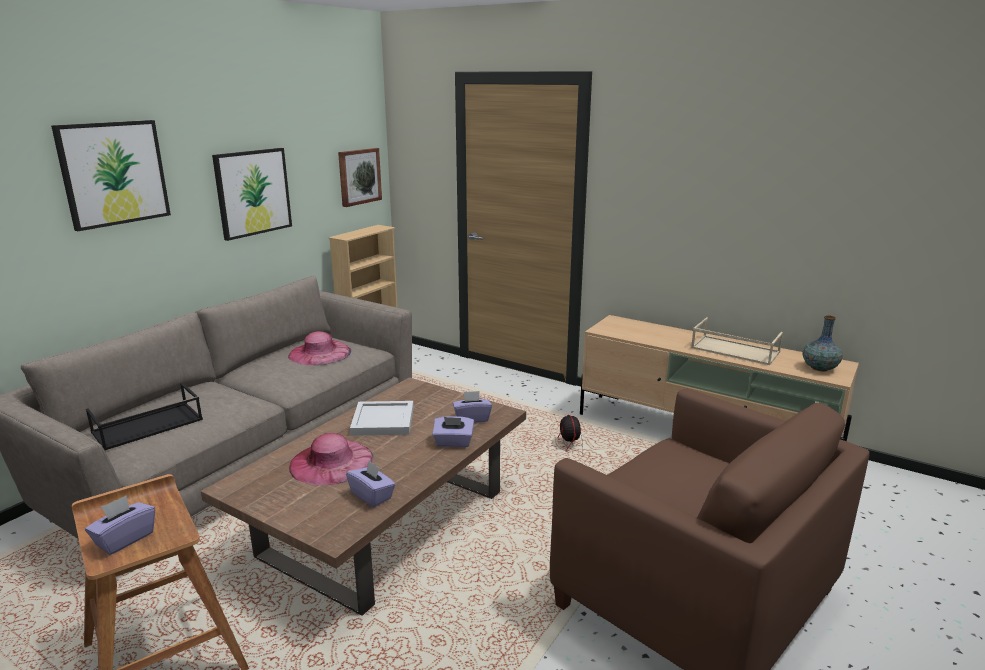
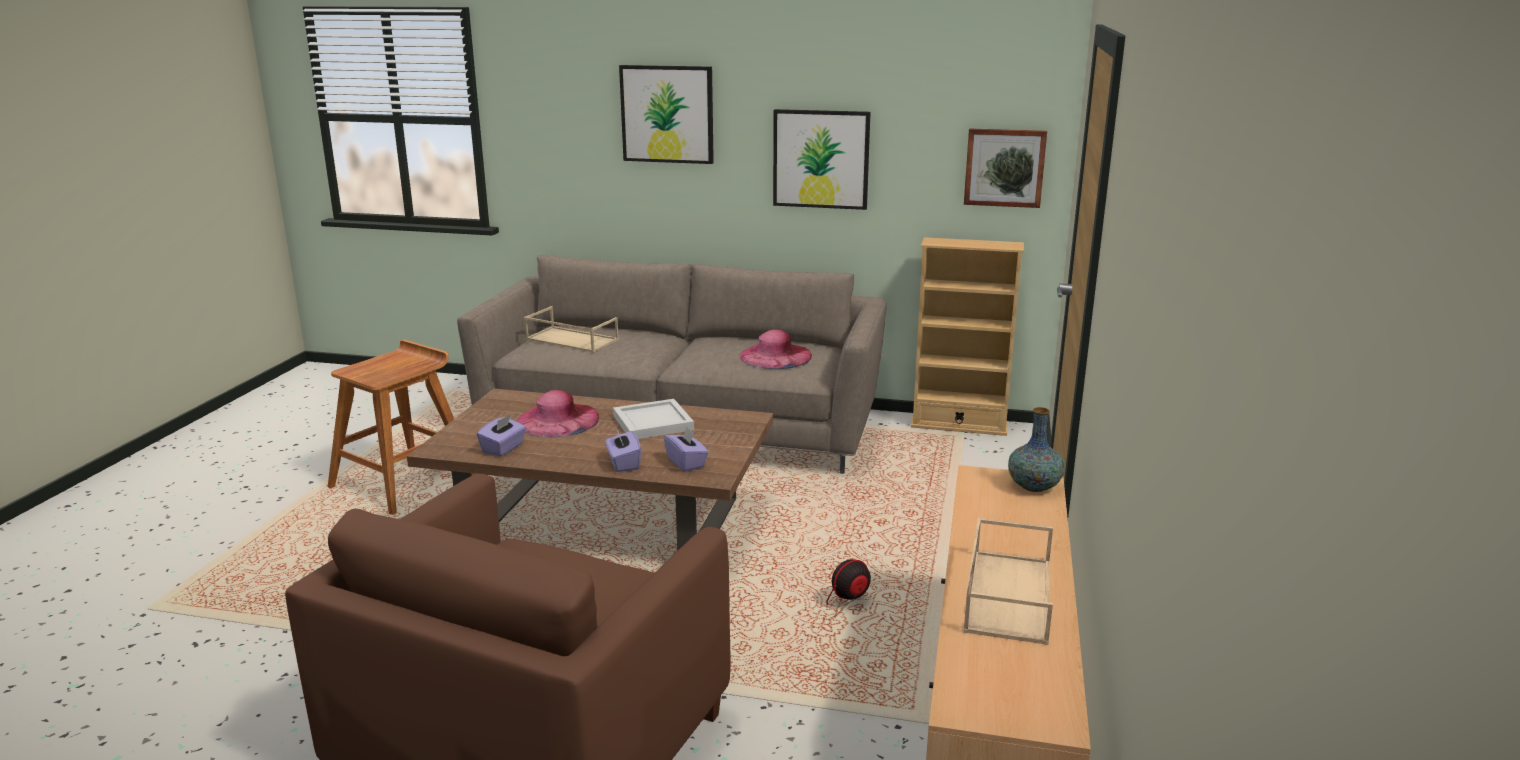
camera: 70 degrees right, 0 degrees up
(124, 539) = (372, 368): purple tissue box -> none
(147, 426) = (570, 340): black tray -> beige tray
(819, 368) = (1000, 690): vase -> vase (1034, 487)

